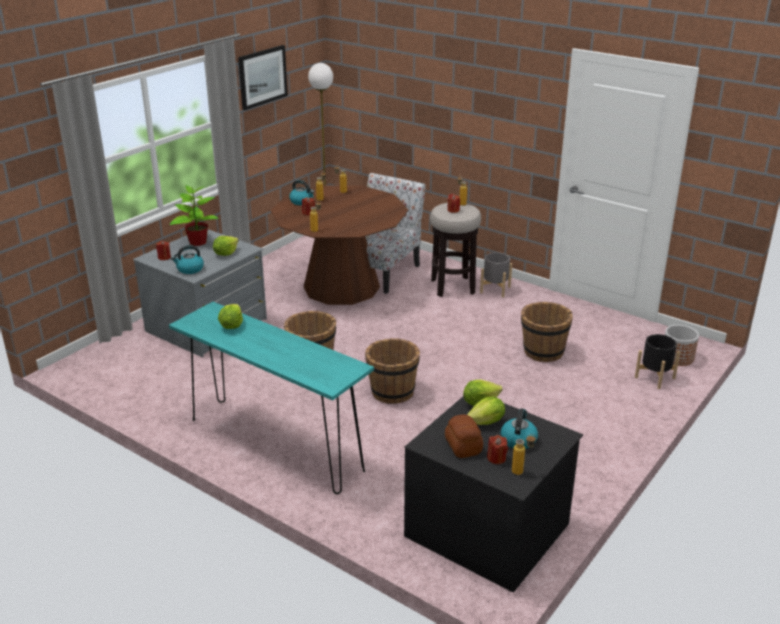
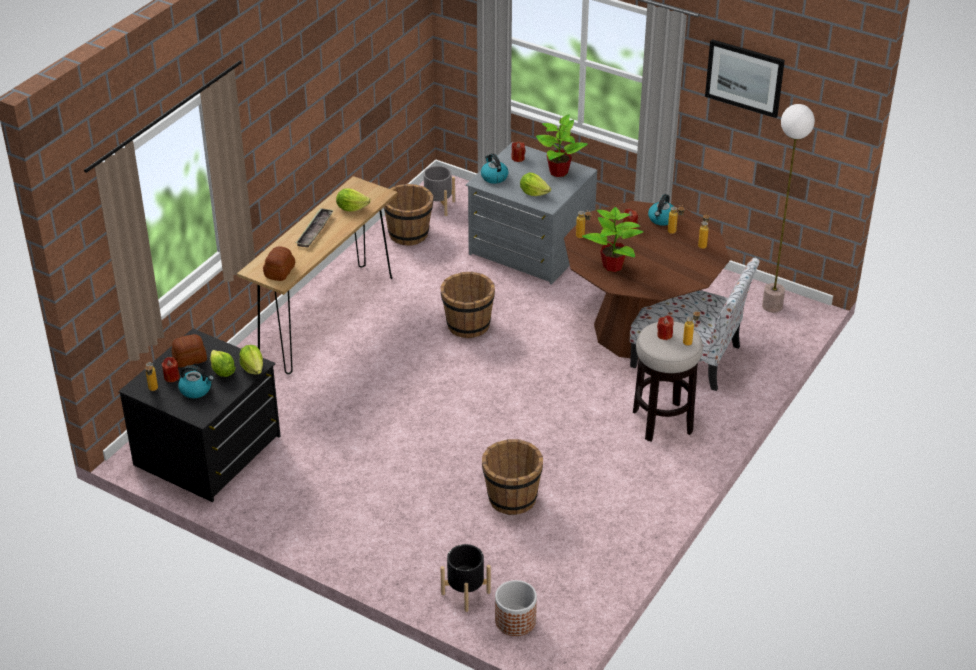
camera: 85 degrees right, 10 degrees up
(266, 347) = (315, 230): none -> tray
(275, 445) = (326, 318): turquoise console table -> brown console table
(337, 368) = (280, 271): none -> bread
(360, 221) = (613, 266): none -> potted plant
(392, 392) = (417, 383): brown bucket -> brown bucket (409, 234)
(495, 290) = (663, 460): grey planter -> grey planter (438, 206)

